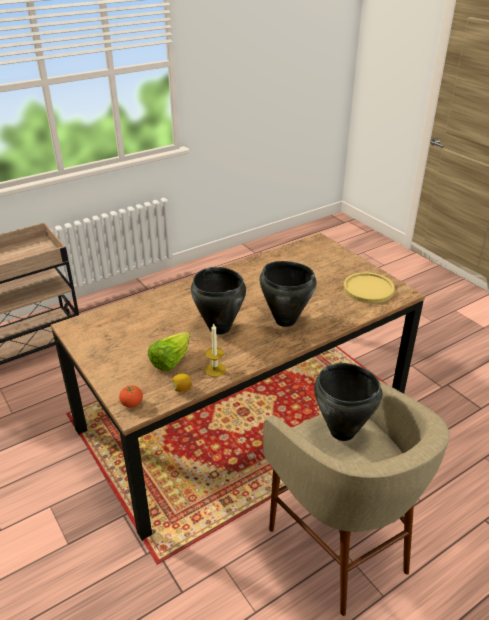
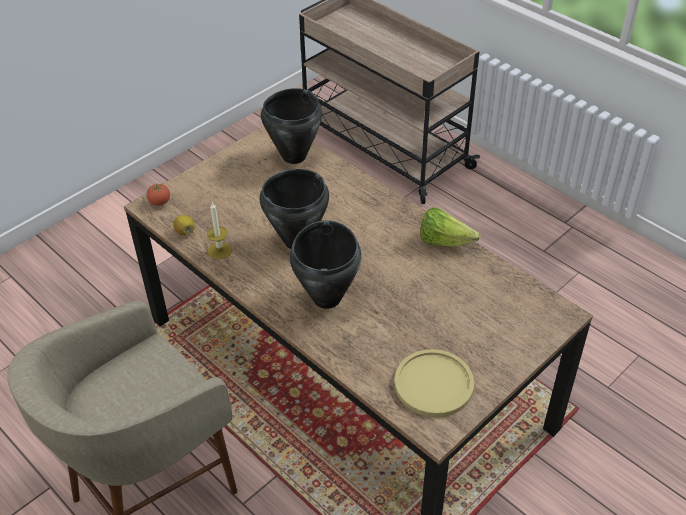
camera: 80 degrees right, 10 degrees up
(170, 361) = (229, 214): lettuce -> lettuce (444, 241)
(342, 432) = (157, 386): black cooking pot -> black cooking pot (293, 156)

